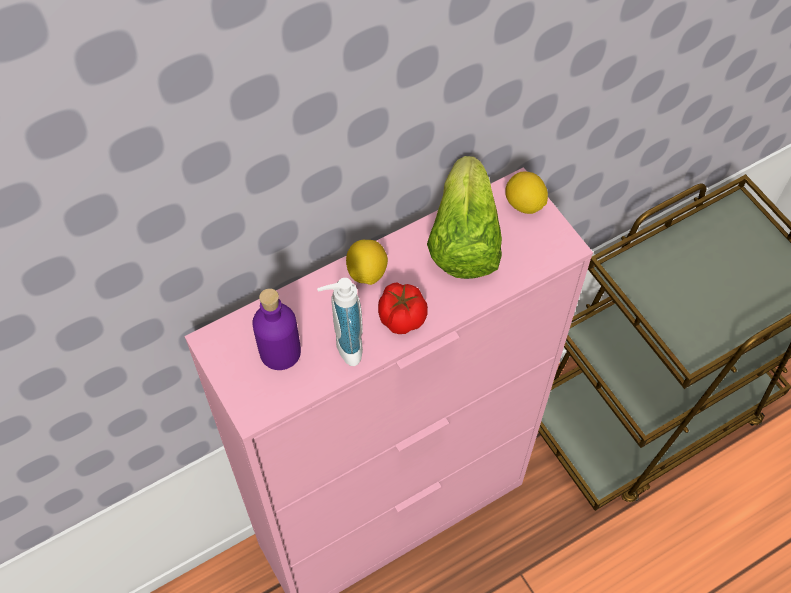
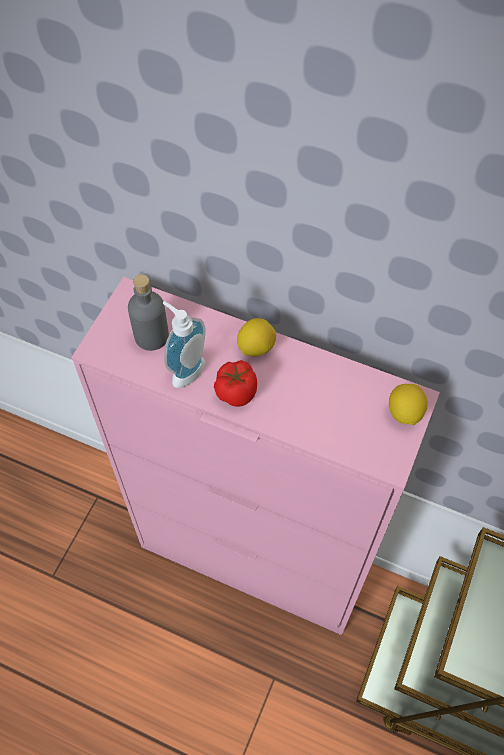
camera: 55 degrees right, 0 degrees up
(280, 352) = (151, 336): purple bottle -> grey bottle
(464, 240) = (336, 391): lettuce -> none

